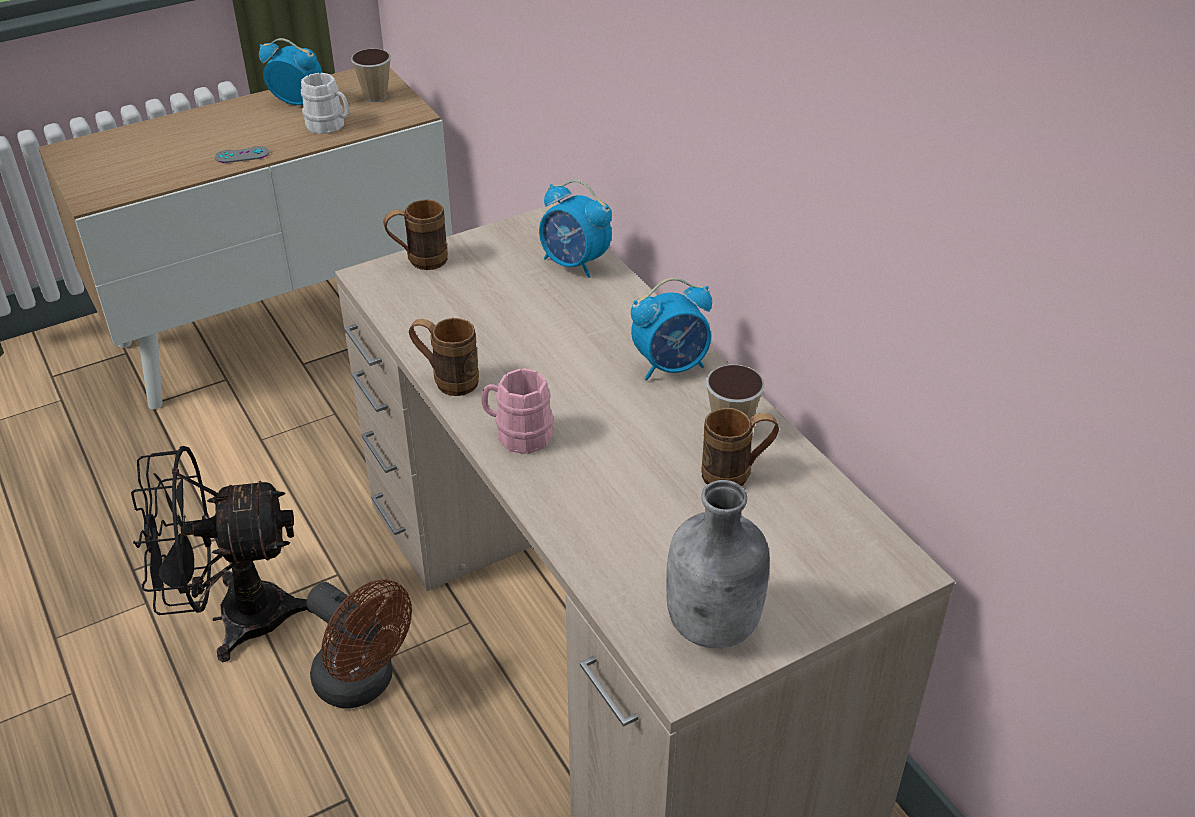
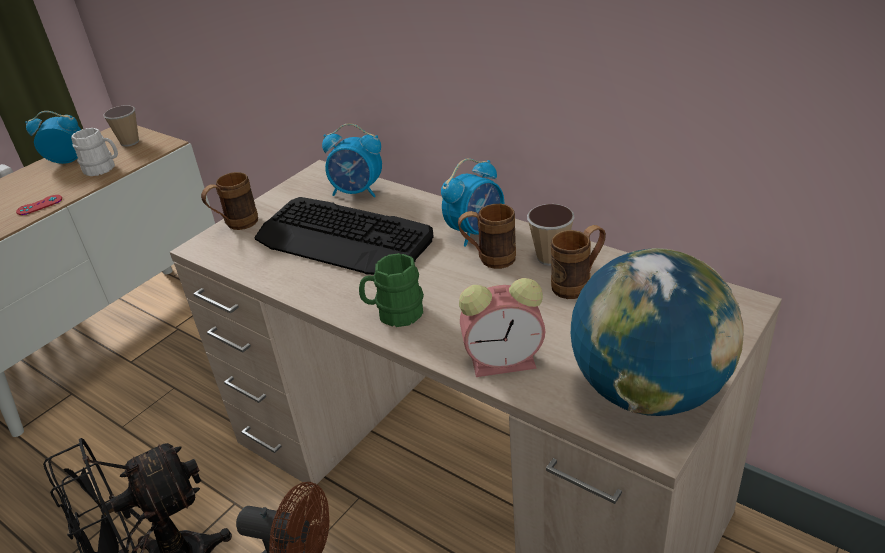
camera: 20 degrees left, 5 degrees down
(242, 155) = (39, 205): grey game controller -> red game controller
(447, 380) = (311, 295): brown mug -> brown mug (489, 260)
(517, 434) = (394, 313): pink mug -> green mug
(522, 321) = (343, 238): none -> keyboard
(594, 533) = (506, 361): none -> alarm clock
(714, 625) = (648, 392): grey bottle -> globe

